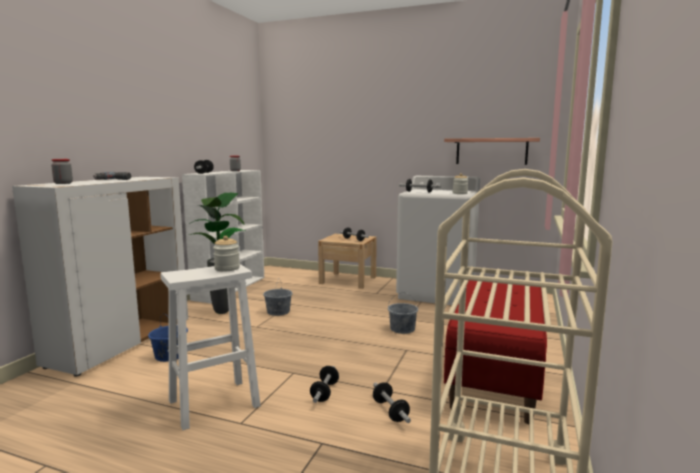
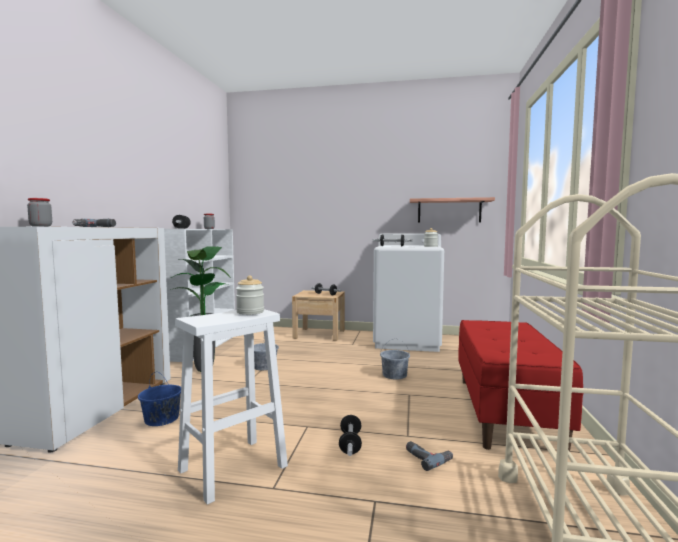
camera: 10 degrees left, 5 degrees down
(390, 411) = (428, 457): dumbbell -> power drill

